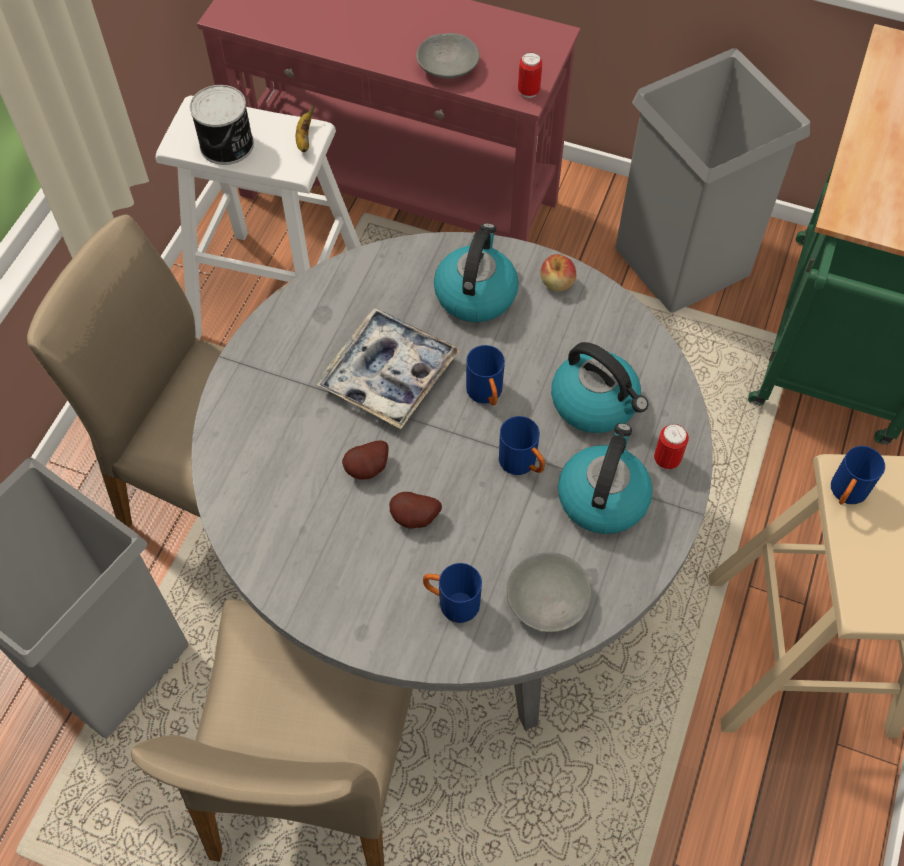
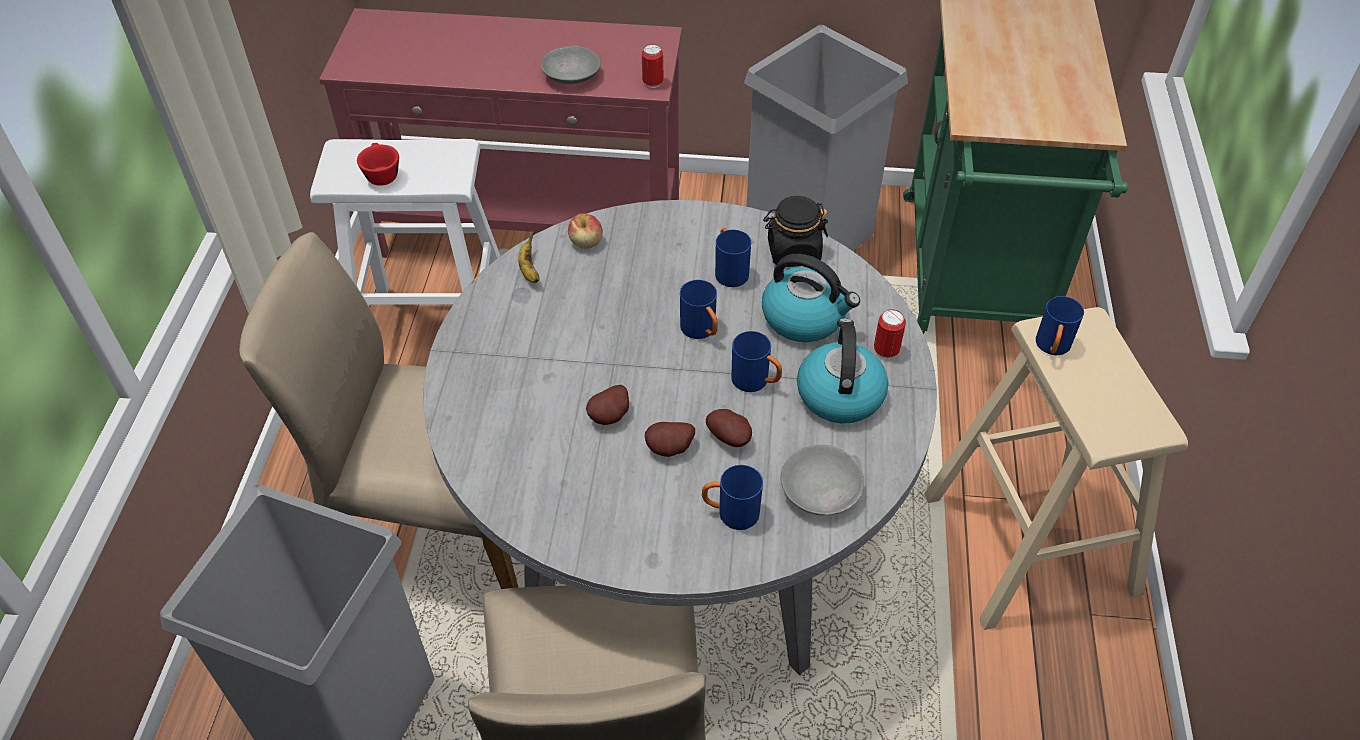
camera: 15 degrees left, 10 degrees down
(228, 145) = (381, 174): can -> red cup
(304, 139) = (454, 156): banana -> banana (529, 270)
(388, 374) = (602, 333): tray -> none
(475, 293) = (661, 250): kettle -> none
(477, 520) = (730, 438): none -> potato
(536, 332) = (729, 271): none -> blue mug
(557, 283) = (734, 228): apple -> apple (586, 242)
(609, 324) = (793, 252): none -> black jar

